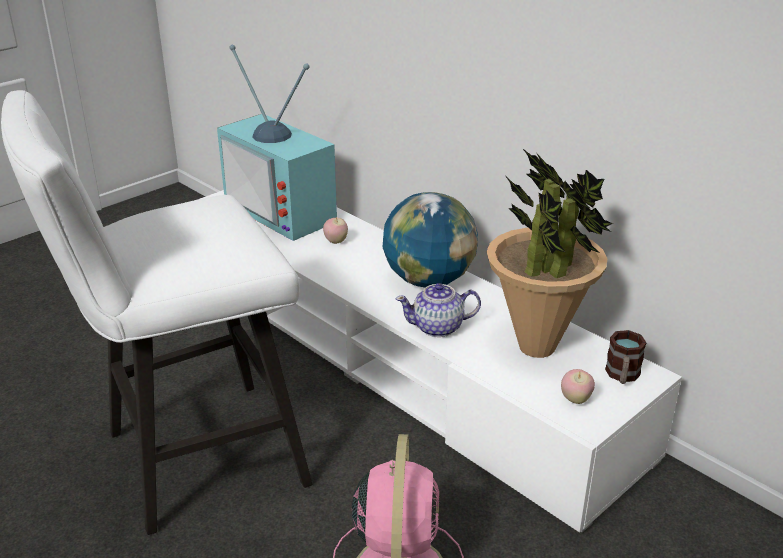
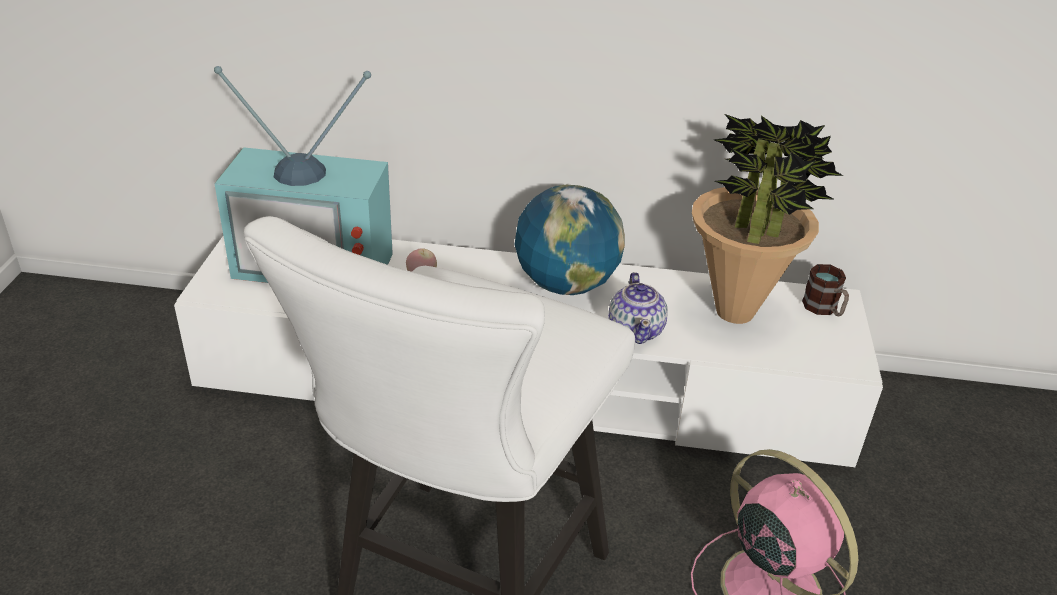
camera: 40 degrees left, 5 degrees up
(438, 327) = (636, 330): teapot -> teapot turned 45 degrees counterclockwise
(575, 399) = (820, 347): apple -> none

